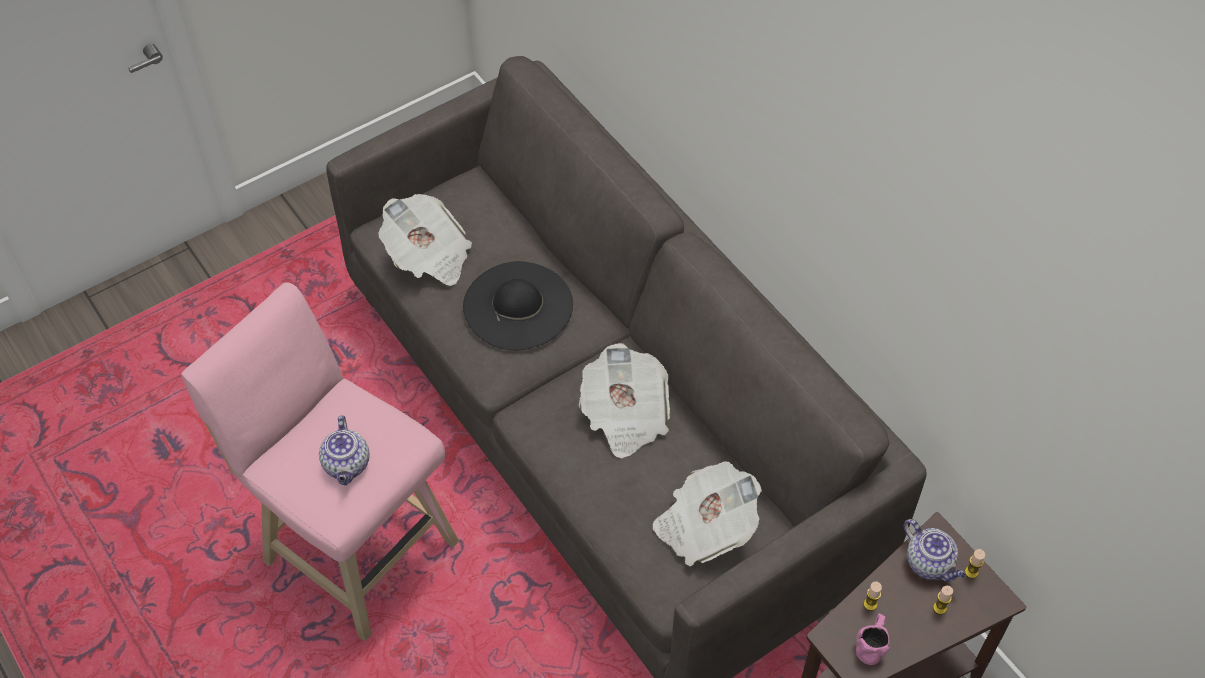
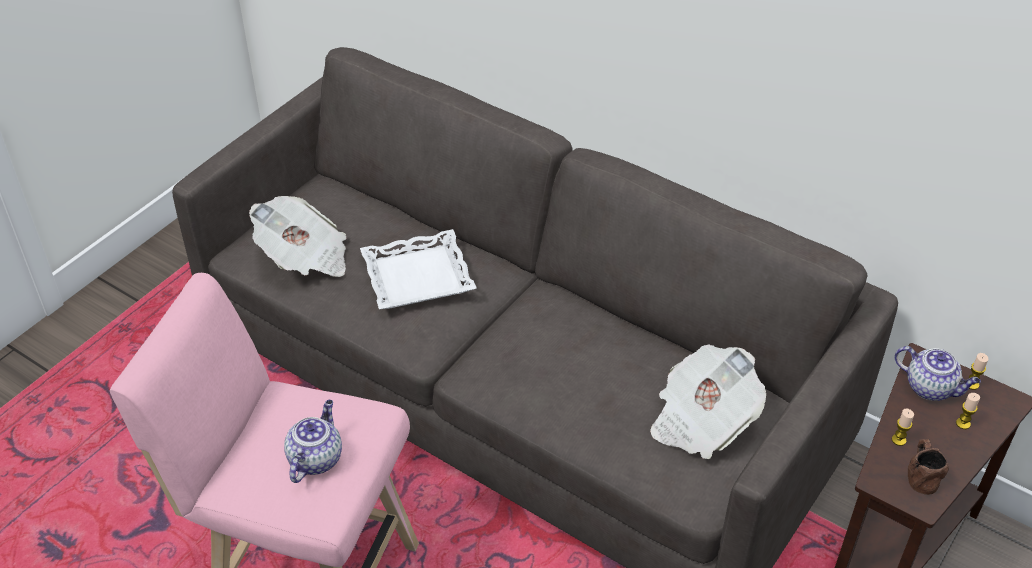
camera: 20 degrees left, 10 degrees down
(347, 465) = (315, 458): teapot -> teapot turned 135 degrees counterclockwise
(518, 305) = (418, 276): black hat -> white tray
(625, 415) = (571, 344): newspaper -> none
(871, 643) = (920, 474): pink mug -> brown mug

